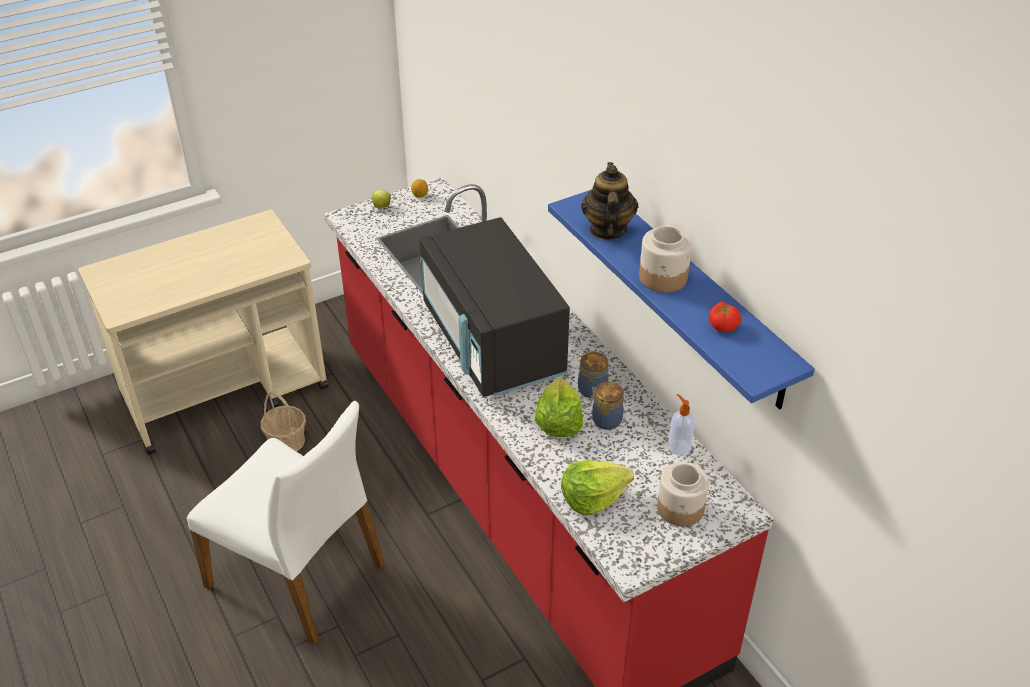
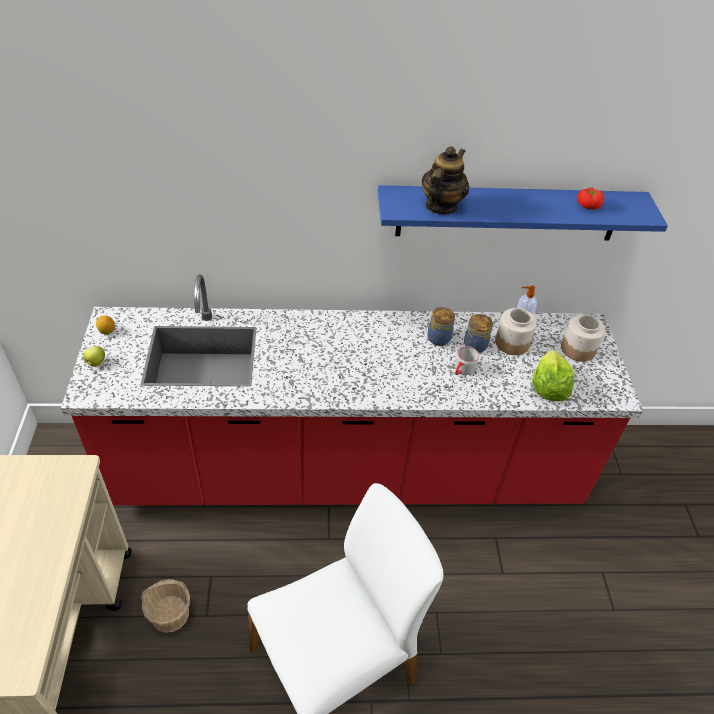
camera: 65 degrees left, 5 degrees up
(492, 343) = (348, 369): black microwave -> none
(558, 422) = (462, 371): lettuce -> grey mug
(607, 230) = (441, 206): teapot -> teapot turned 90 degrees clockwise
(663, 278) = (519, 207): jar -> jar (512, 343)

